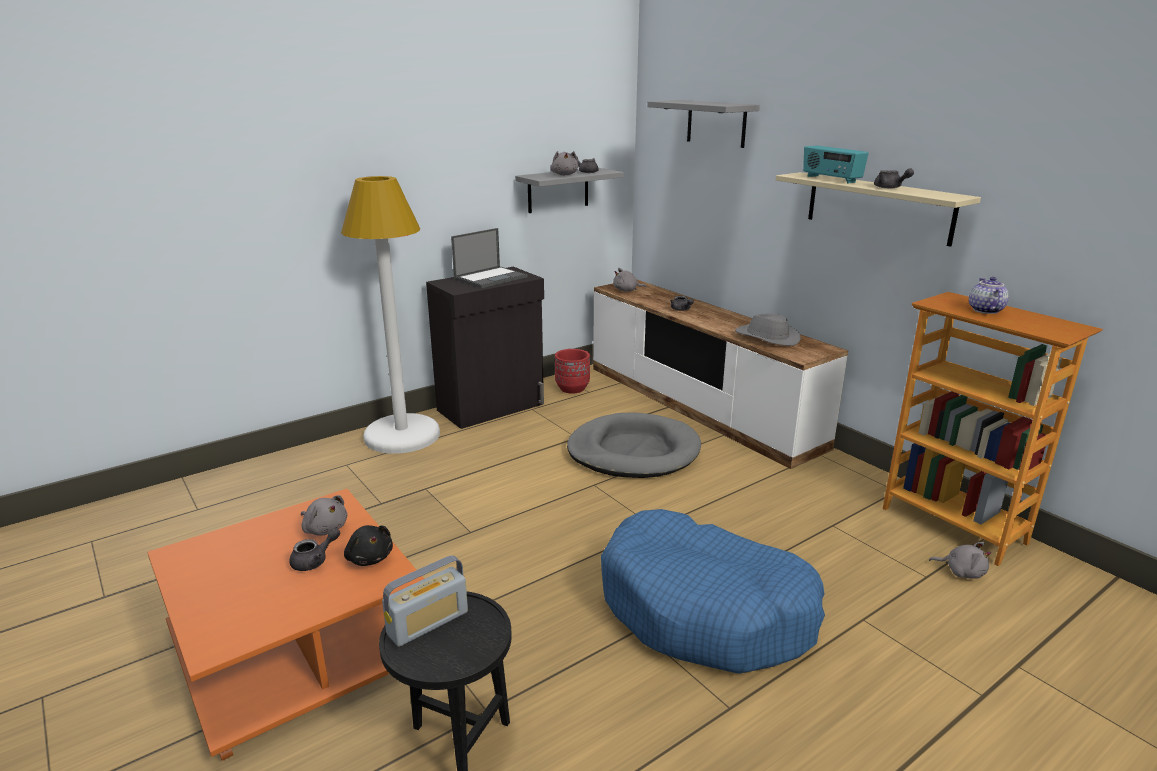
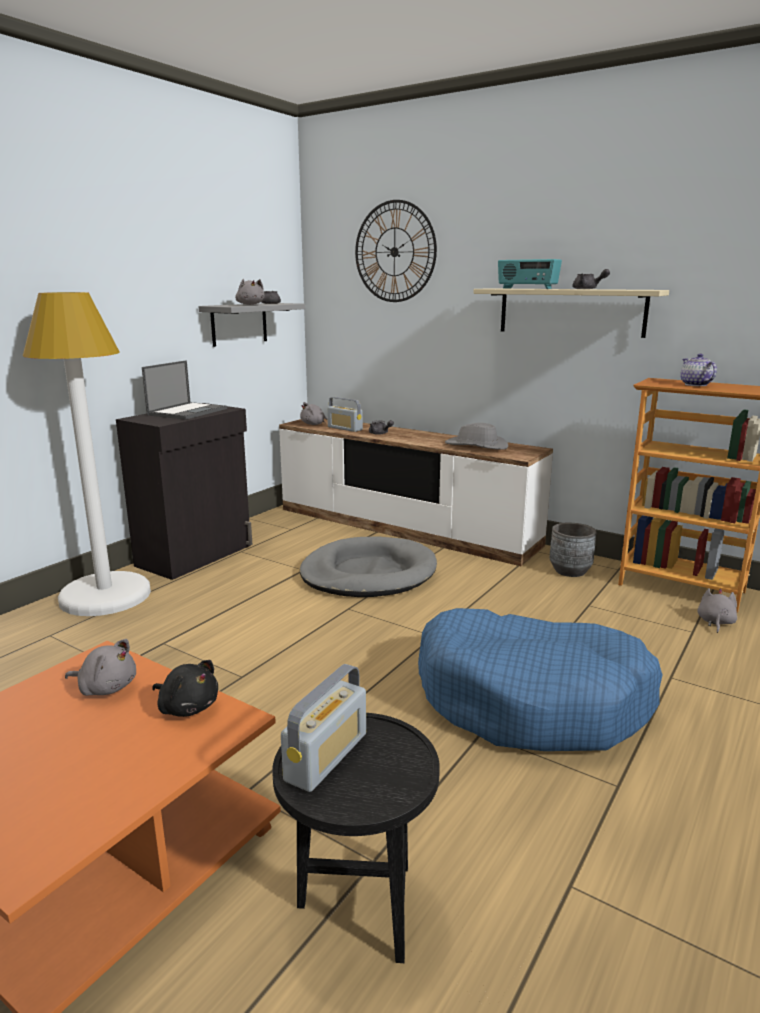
camera: 20 degrees left, 5 degrees down
(314, 561) = (115, 725): grey teapot -> none
(572, 388) = (272, 528): red planter -> none
(652, 299) = (345, 428): none -> radio
(716, 123) = (394, 252): grey shelf -> wall clock
(840, 483) = (570, 571): none -> grey planter
(961, 572) = (715, 622): grey plush toy -> grey plush toy turned 75 degrees counterclockwise

